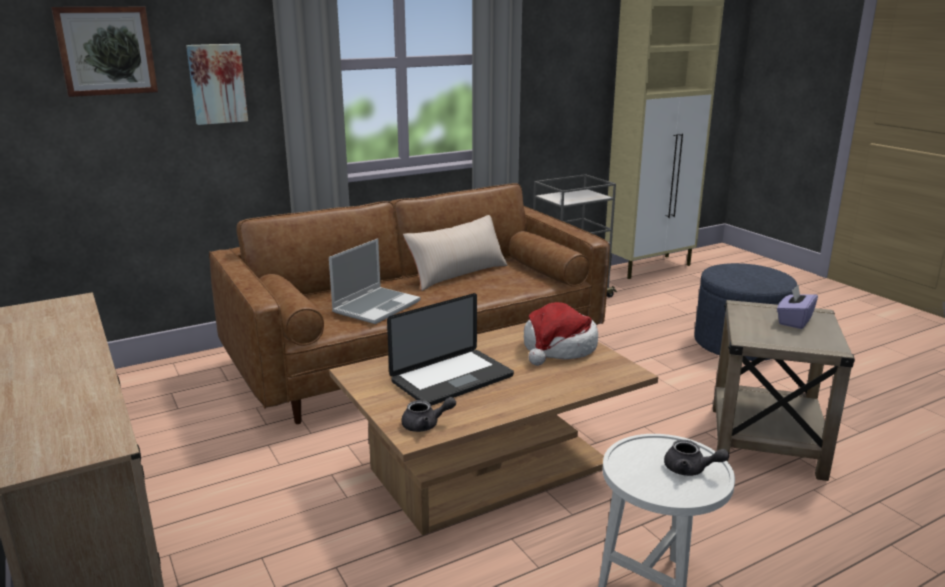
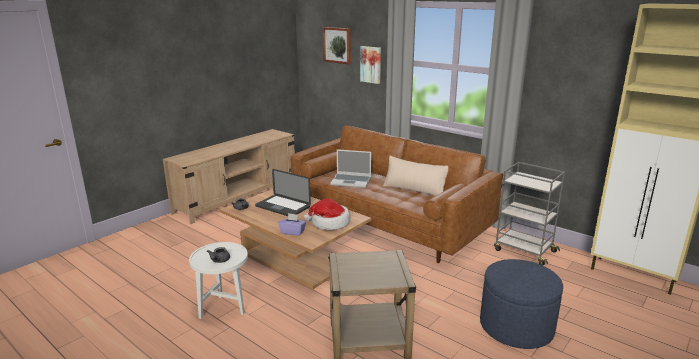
camera: 70 degrees right, 0 degrees up
(794, 321) = (380, 271): purple tissue box -> purple tissue box (292, 232)

